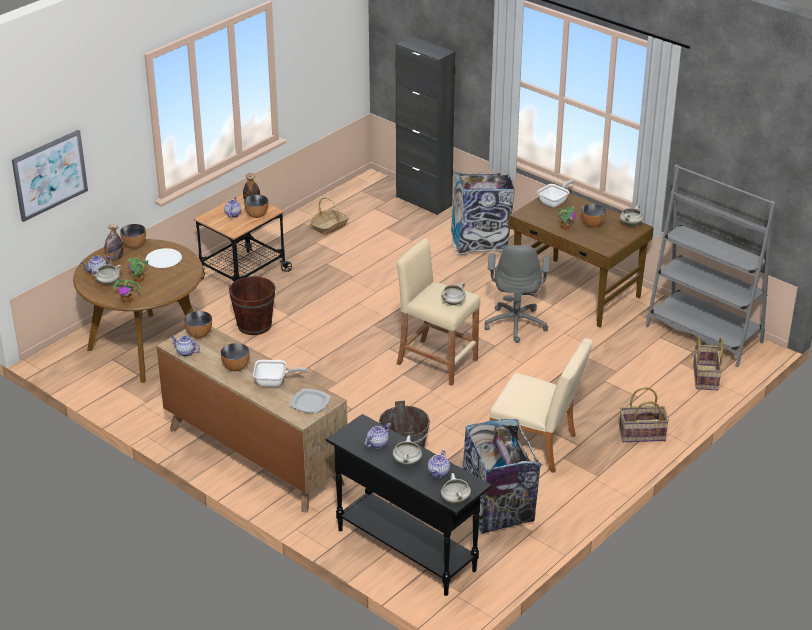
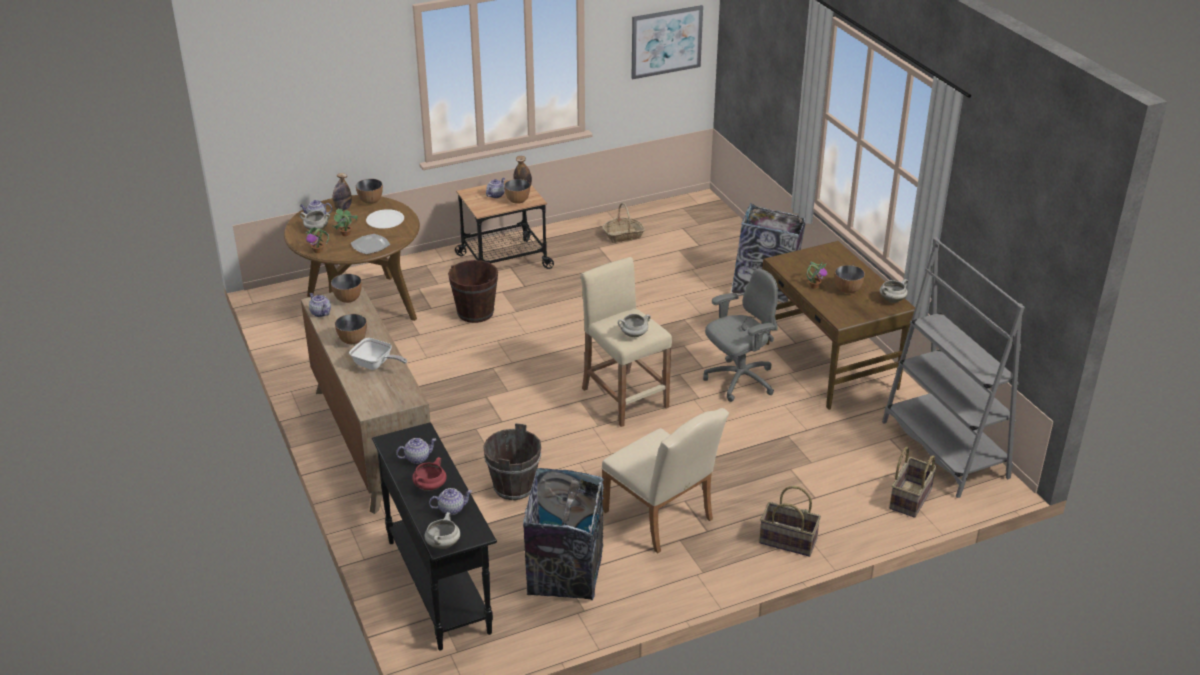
camera: 25 degrees right, 0 degrees up
(49, 175) = (285, 108): picture -> picture (666, 41)
(309, 402) = (390, 395): plate -> plate (370, 245)
(407, 462) = (430, 487): white cooking pot -> red cooking pot
(424, 201) = (738, 232): black cabinet -> none
(438, 473) = (451, 509): teapot -> teapot turned 150 degrees counterclockwise
(516, 324) = (739, 381): grey office chair -> grey office chair turned 150 degrees counterclockwise
(555, 202) = (825, 256): frying pan -> none

